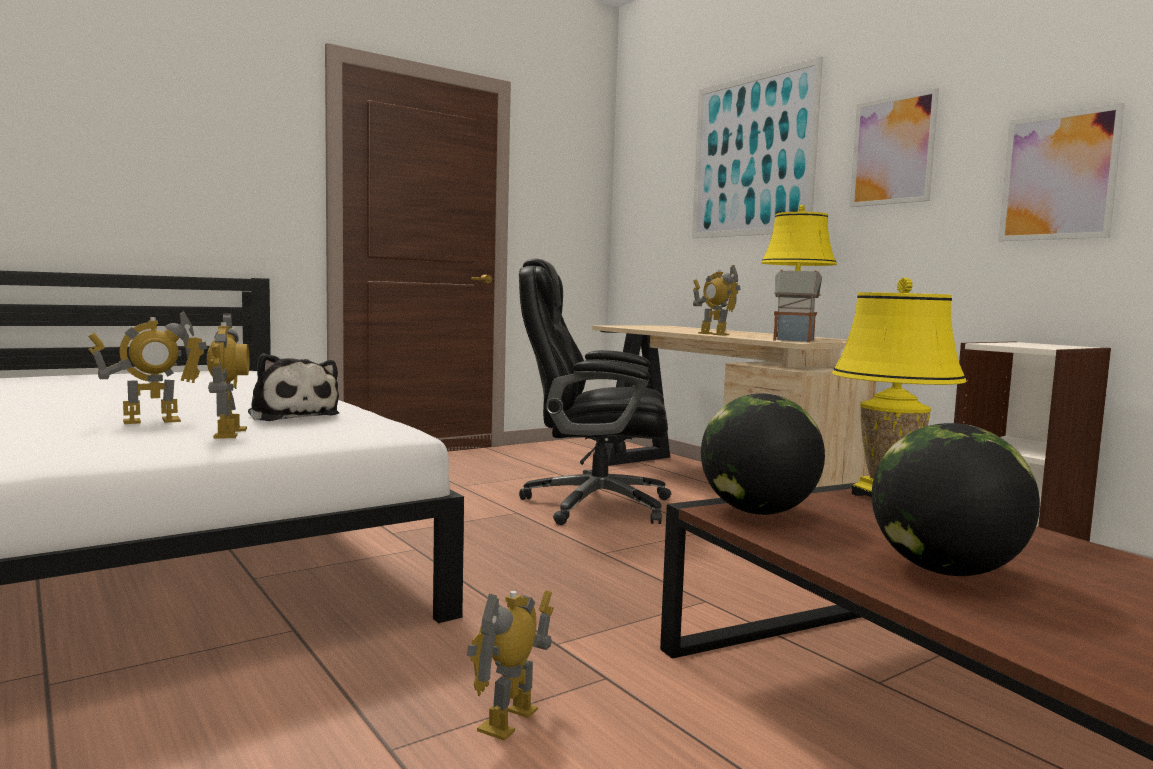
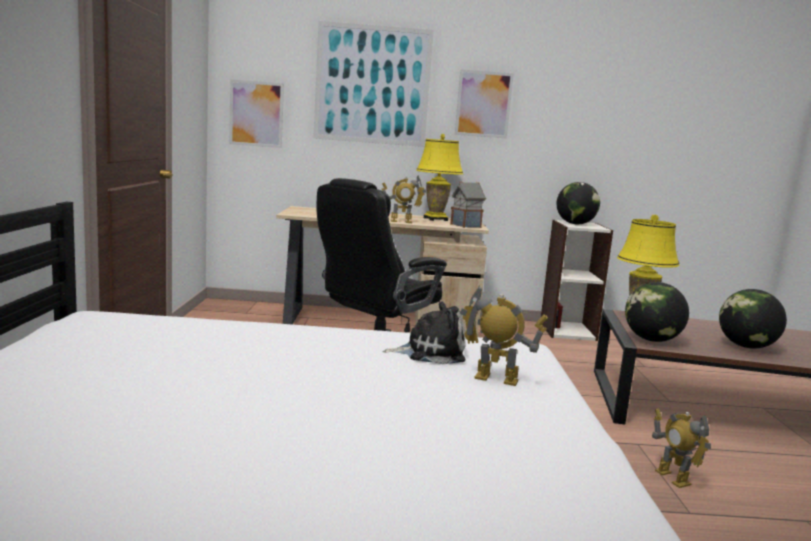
camera: 55 degrees left, 5 degrees up
(152, 421) = (414, 390): toy robot -> none
(1021, 344) = (575, 224): none -> globe
(1058, 176) = (574, 136): picture -> picture (256, 114)

